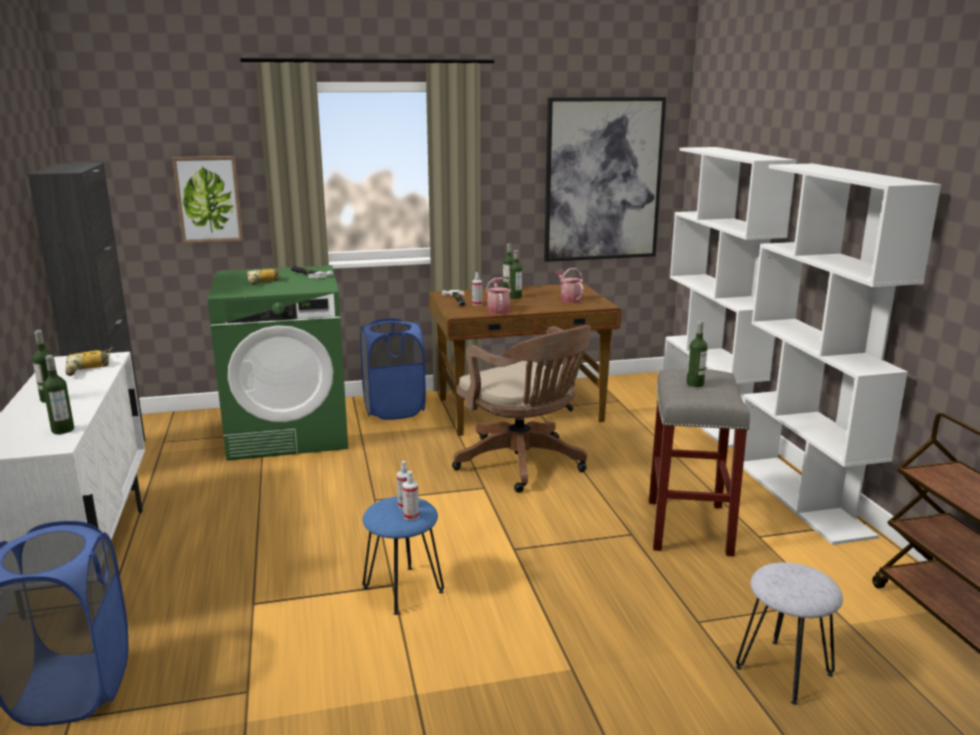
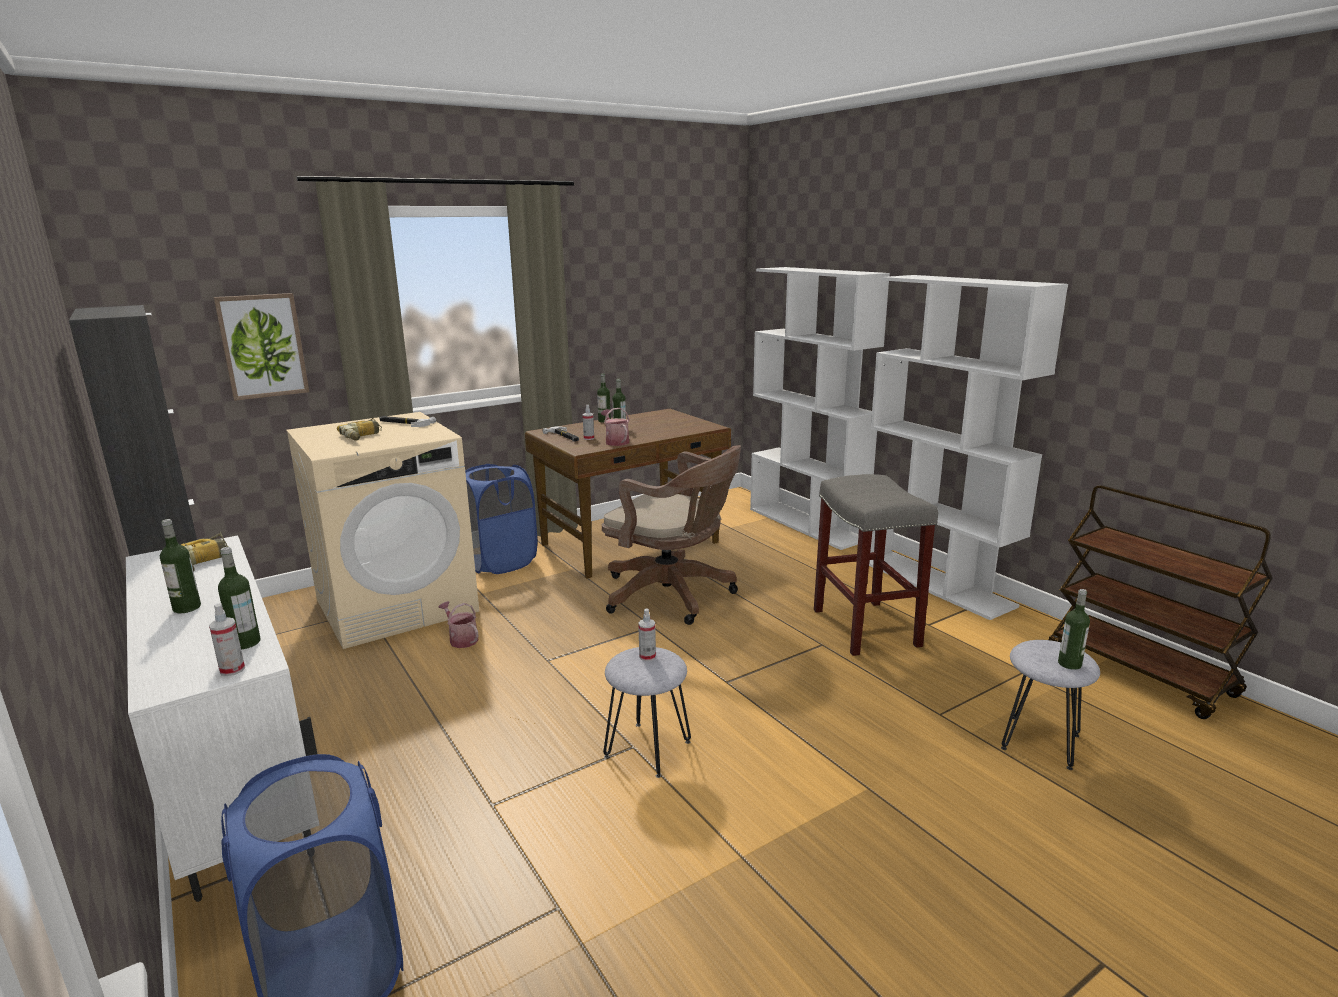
camera: 20 degrees left, 0 degrees up
(289, 432) = (397, 605): green washing machine -> beige washing machine
(402, 590) = (647, 749): blue stool -> grey stool
(411, 516) = (664, 667): spray bottle -> spray bottle (232, 670)
(569, 299) = (673, 424): watering can -> watering can (461, 639)
(602, 180) = (675, 304): picture -> none
(695, 384) = (869, 489): bottle -> bottle (1069, 664)

